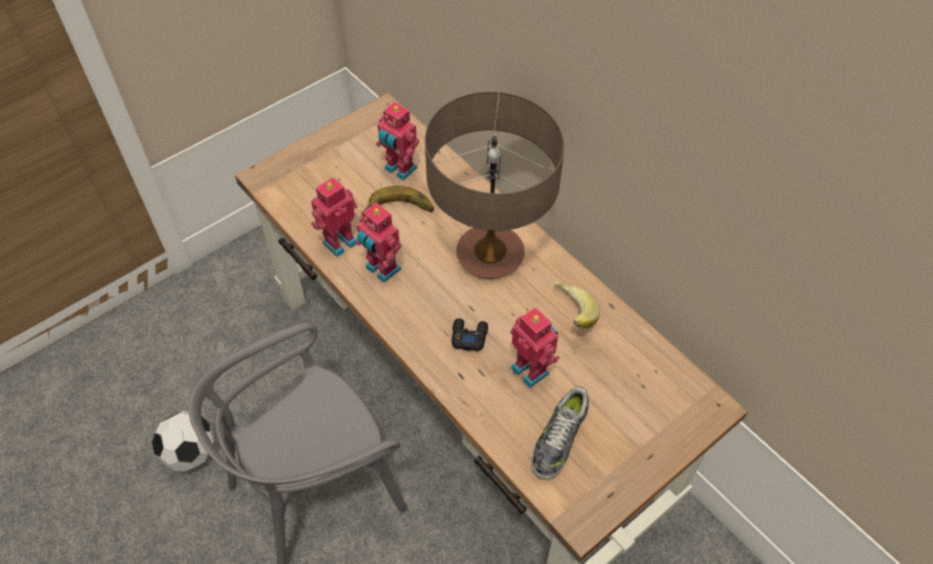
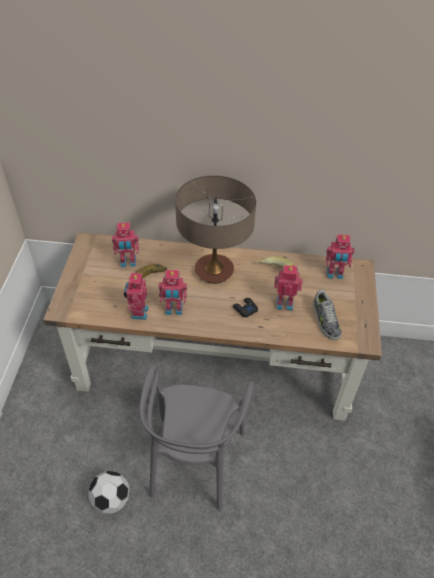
camera: 45 degrees left, 5 degrees down
(656, 385) = (334, 274): none -> toy robot

